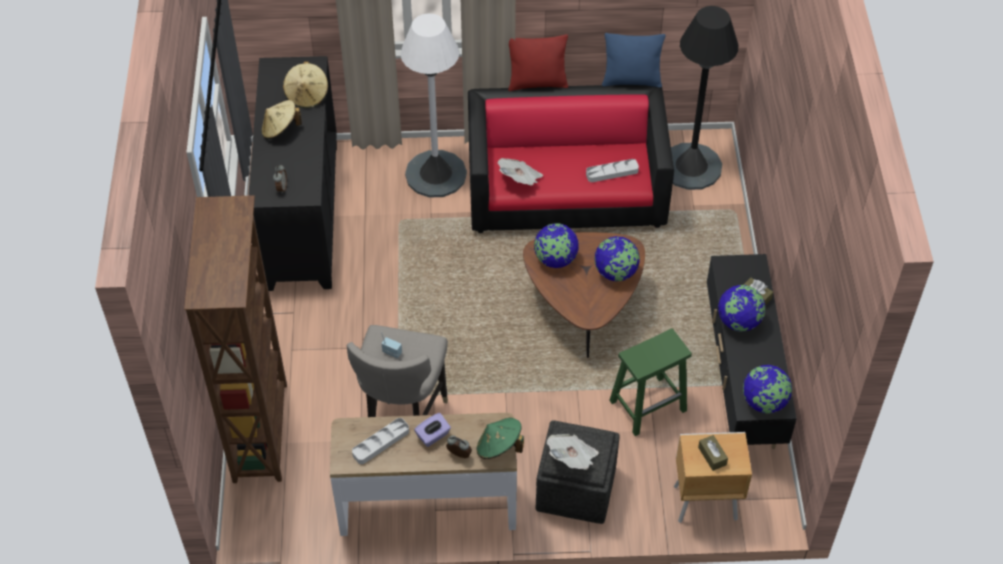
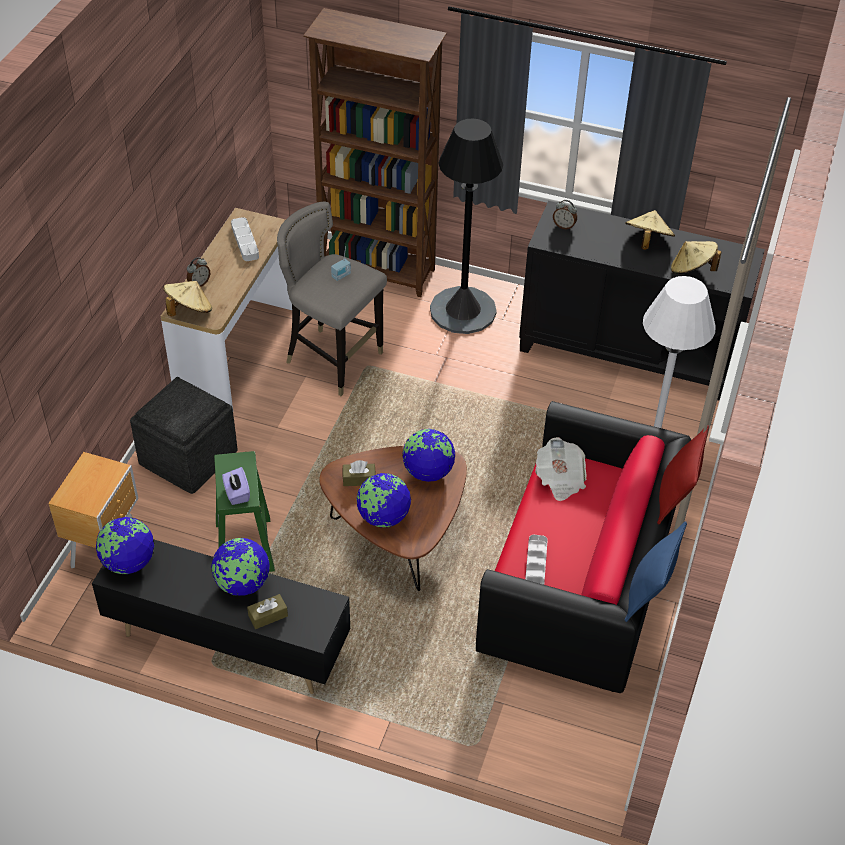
camera: 110 degrees right, 5 degrees down
(433, 436) = (230, 273): purple tissue box -> purple tissue box (237, 493)
(499, 447) = (189, 310): green hat -> beige hat
(572, 458) = (175, 399): newspaper -> none
(691, 166) = (570, 728): black floor lamp -> black floor lamp (463, 311)
(712, 456) = (89, 480): brown tissue box -> brown tissue box (359, 479)

